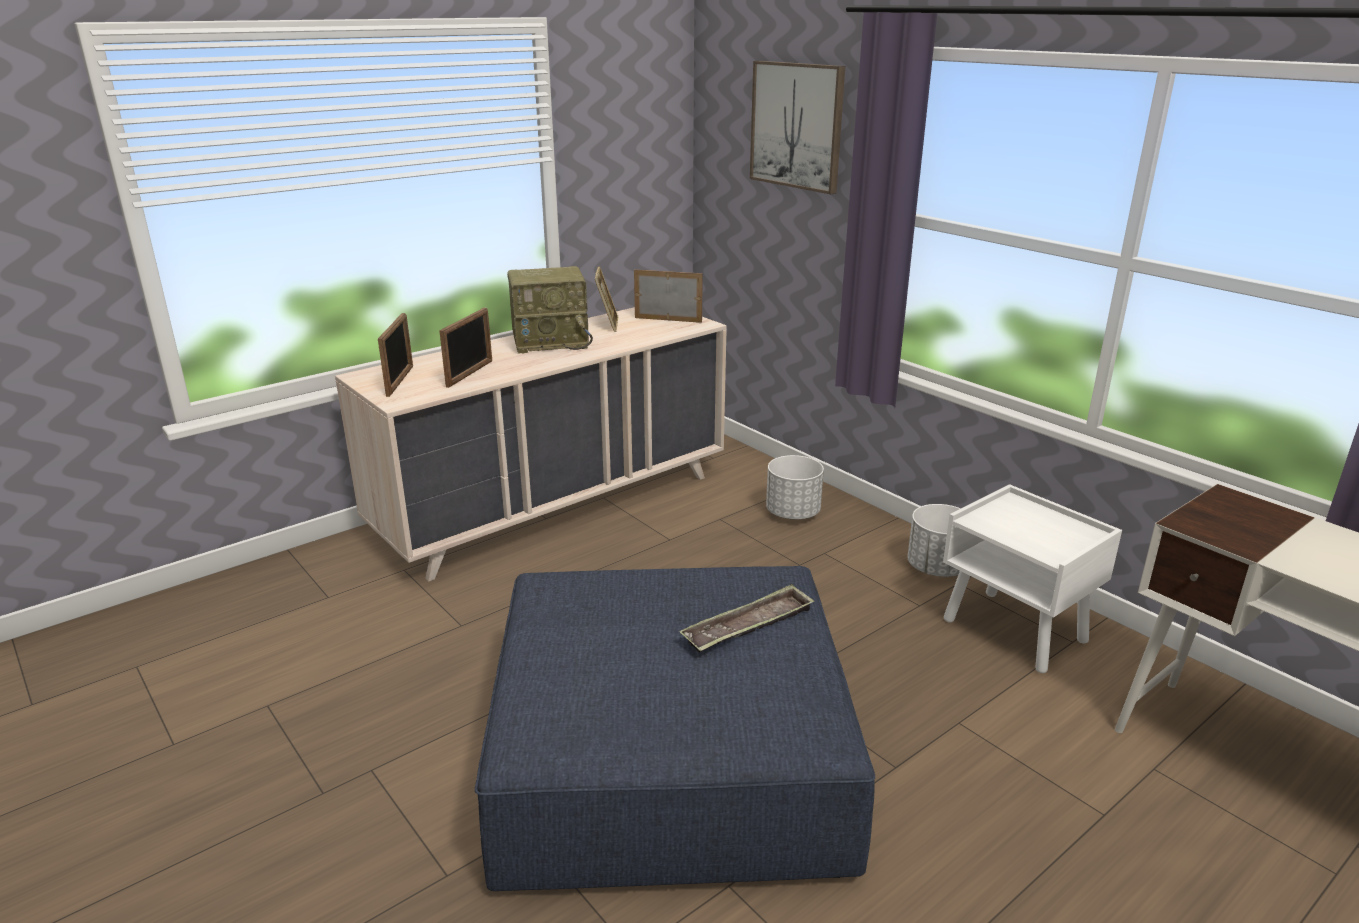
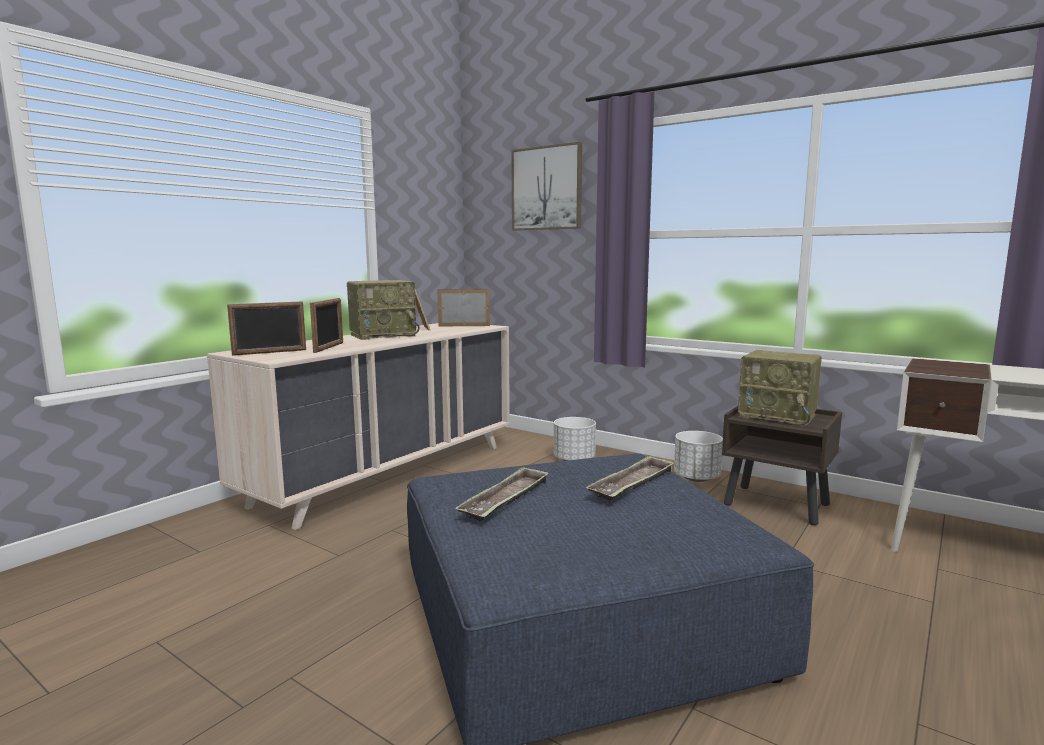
camera: 15 degrees left, 15 degrees down
(400, 381) = (270, 352): picture frame -> picture frame turned 75 degrees clockwise
(595, 629) = (506, 500): none -> tray
(1016, 631) = (777, 505): white nightstand -> brown nightstand
(1028, 524) = (778, 416): none -> radio

